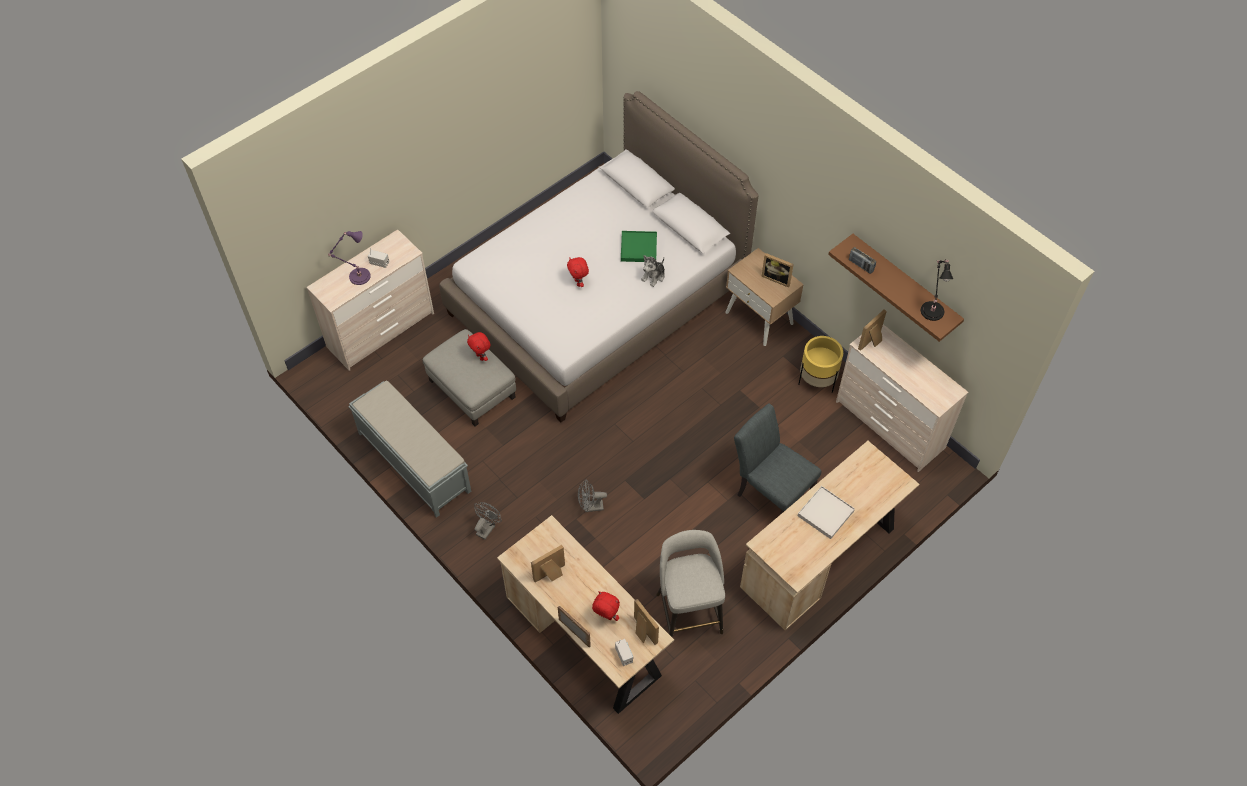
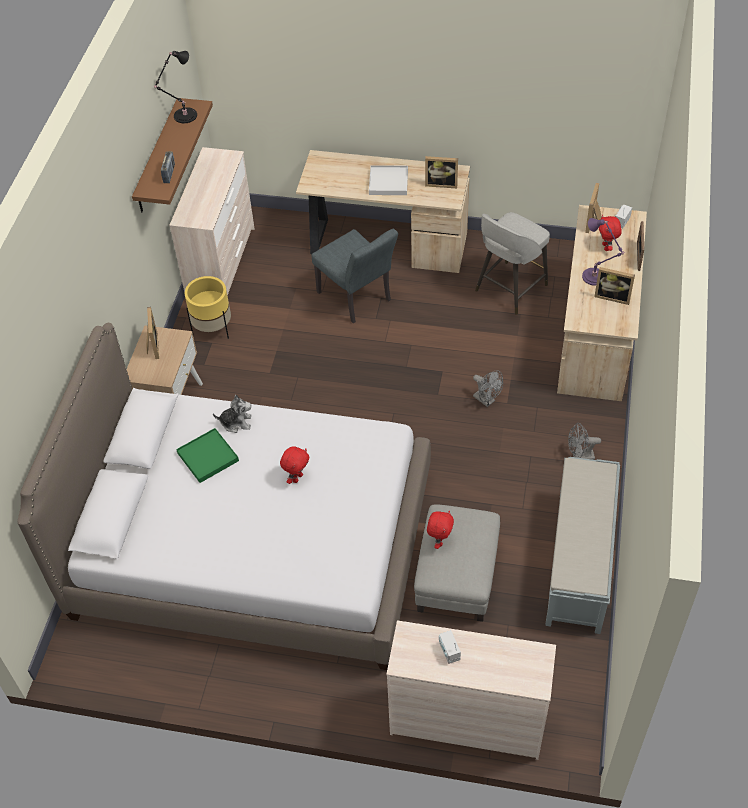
camera: 125 degrees left, 5 degrees down
(358, 277) = (487, 657): purple table lamp -> purple table lamp (595, 278)
(770, 493) = (357, 299): grey chair -> grey chair turned 45 degrees counterclockwise
(872, 342) = (199, 217): picture frame -> picture frame (441, 183)

